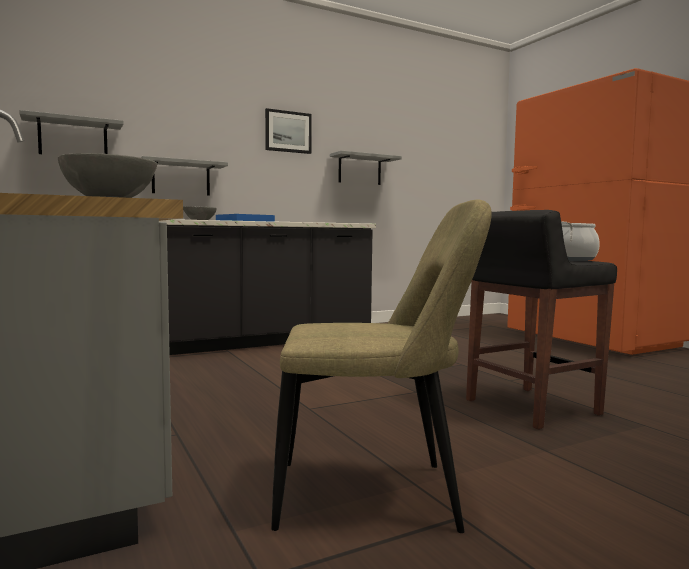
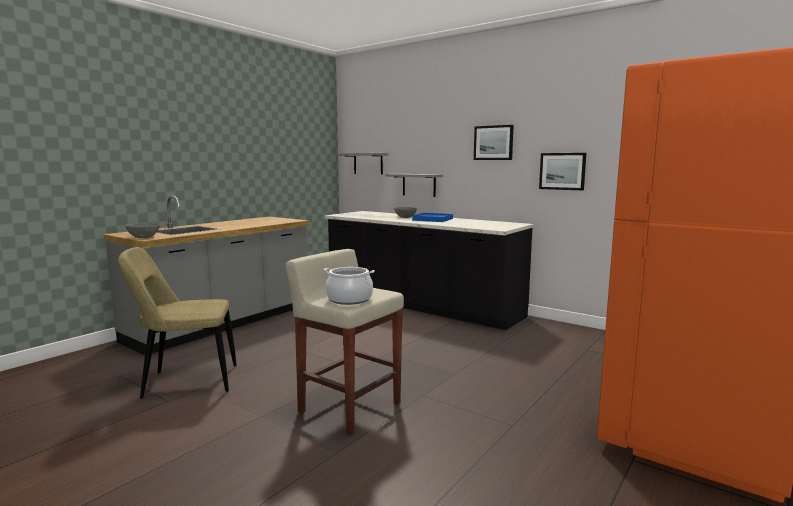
camera: 65 degrees right, 5 degrees up
(359, 170) = (562, 171): grey shelf -> picture
(375, 496) = (186, 382): beige chair -> beige chair turned 105 degrees clockwise
(530, 407) = (348, 407): black stool -> beige stool

